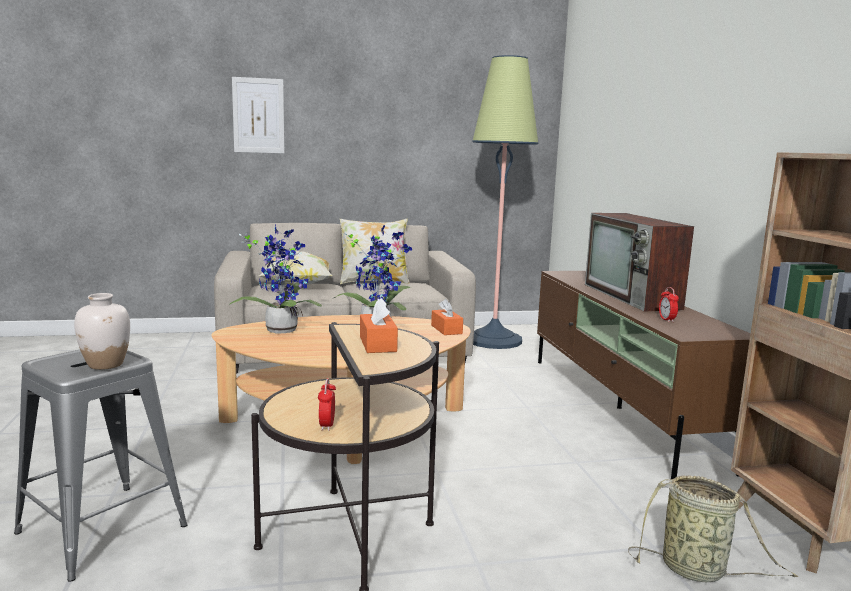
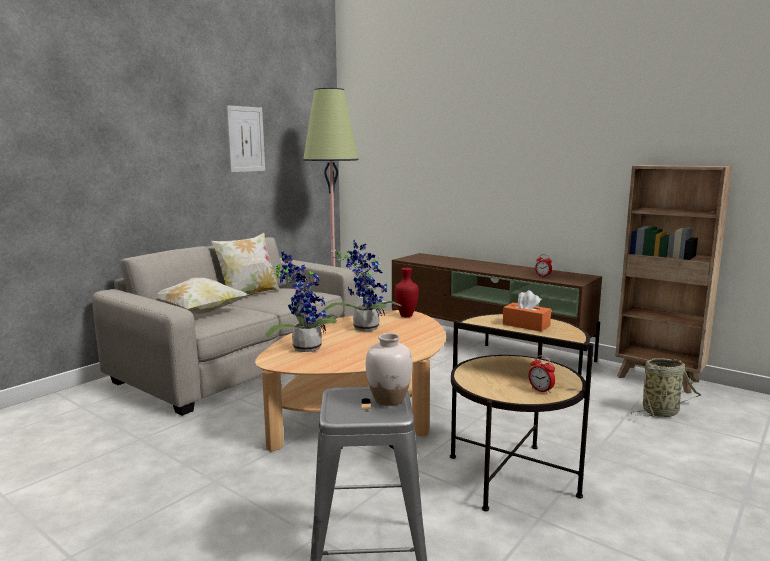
camera: 40 degrees left, 0 degrees up
(258, 115) = (105, 143): picture -> picture (246, 139)
(446, 329) = (407, 316): orange tissue box -> red vase
(632, 297) = (489, 266): television -> none

